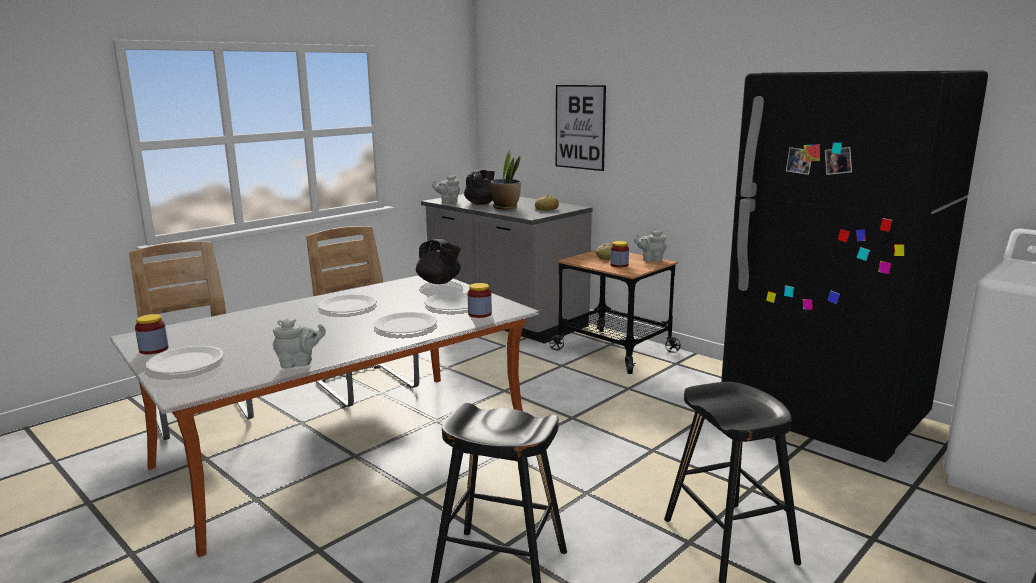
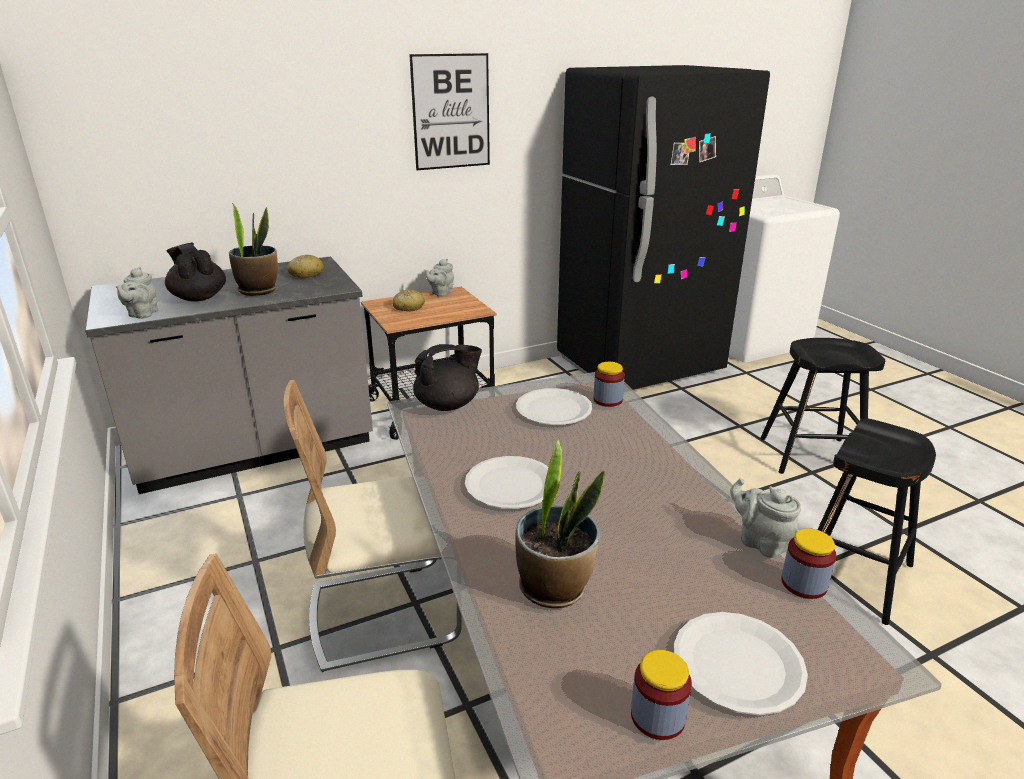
camera: 70 degrees left, 10 degrees up
(249, 324) = (554, 587): none -> potted plant
(299, 363) = (760, 542): grey teapot -> grey teapot turned 45 degrees counterclockwise
(405, 325) = (627, 449): white plate -> none
(580, 127) = (285, 152): picture -> picture (451, 112)
(619, 265) = (445, 309): jar -> jar (804, 584)

